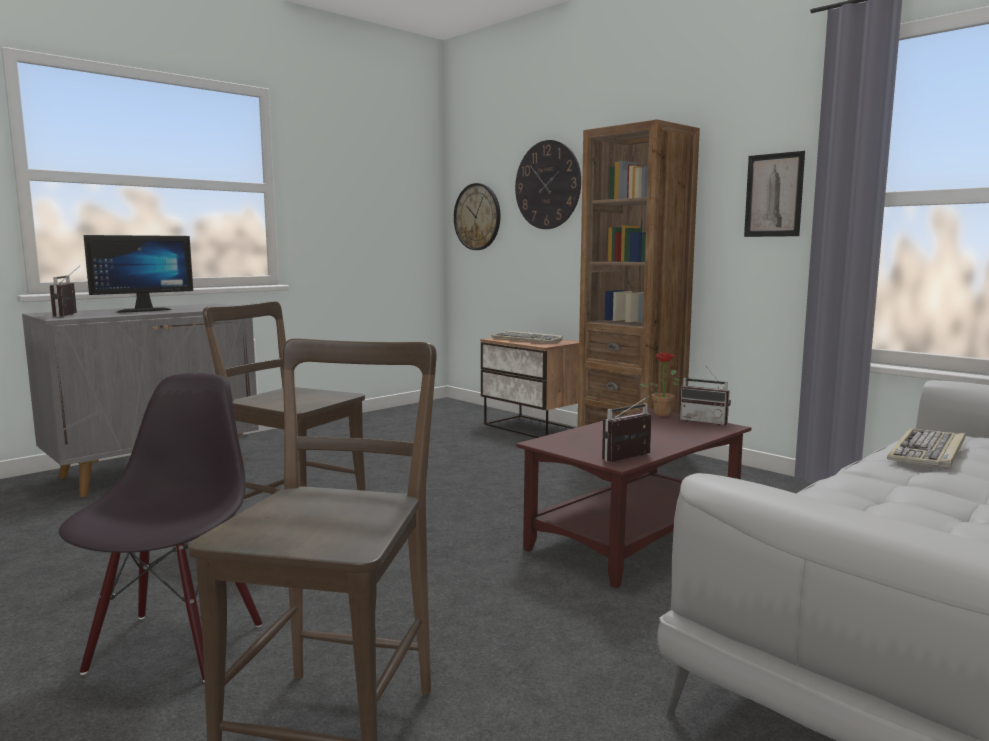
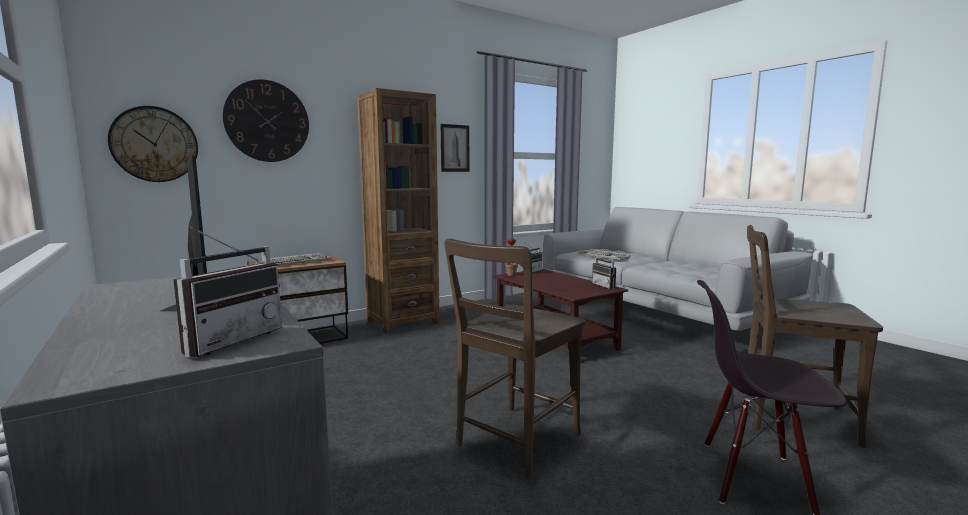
camera: 80 degrees left, 0 degrees up
(70, 315) = (229, 340): radio -> radio turned 60 degrees counterclockwise

